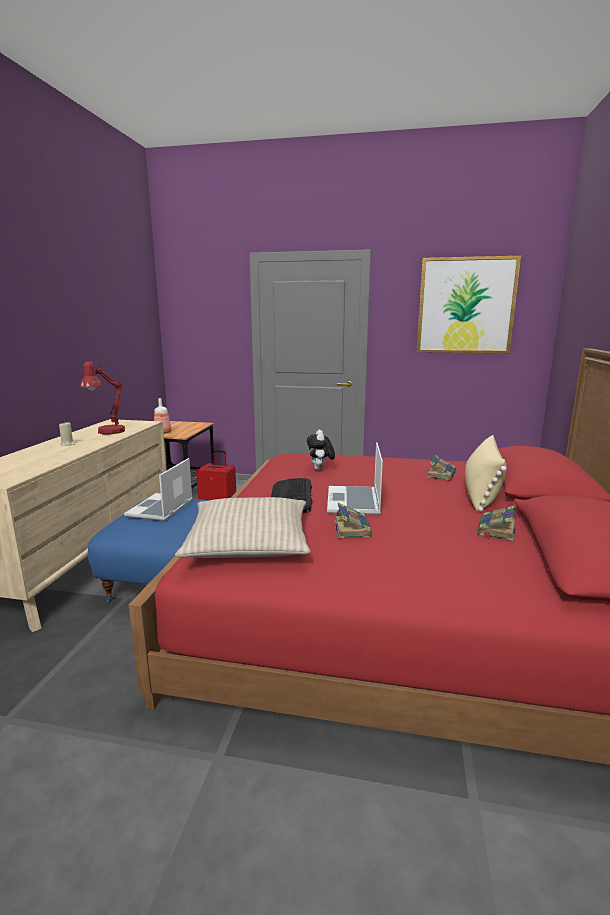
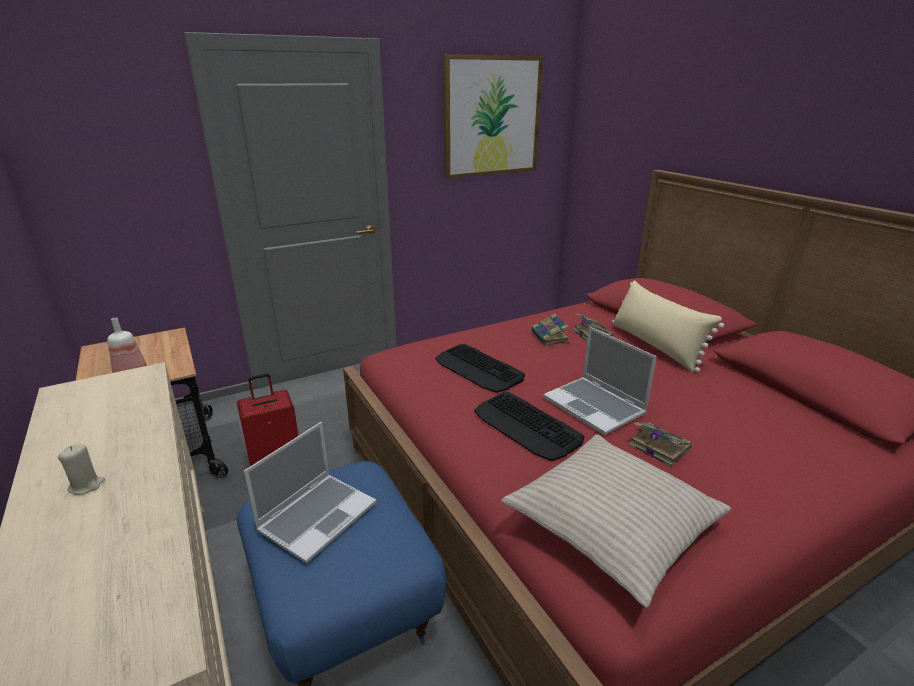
camera: 40 degrees left, 10 degrees up
(107, 432) = (112, 424): red table lamp -> none
(160, 509) = (318, 516): laptop -> laptop turned 120 degrees counterclockwise
(320, 469) = (478, 369): plush toy -> keyboard
(496, 530) = (741, 391): book -> book (550, 337)

